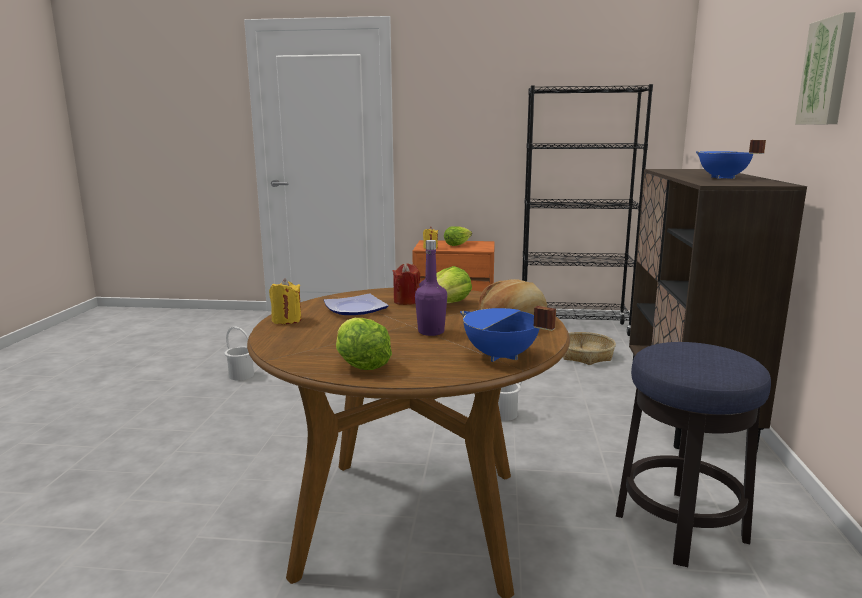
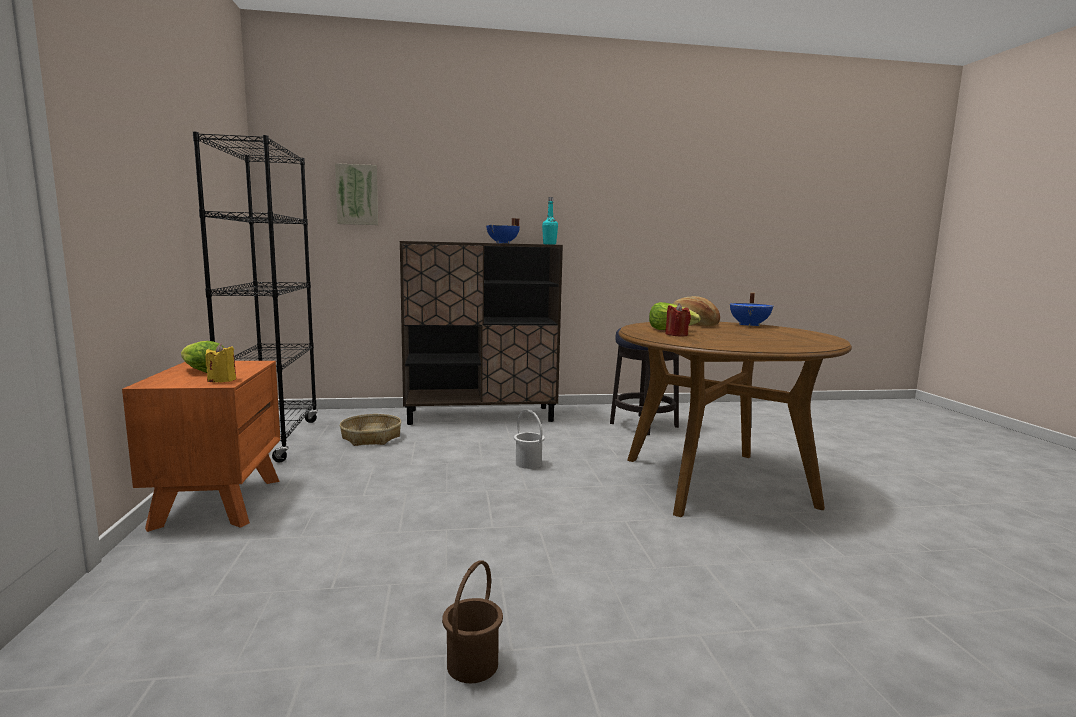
camera: 105 degrees left, 5 degrees down
(241, 375) = (471, 665): white bucket -> brown bucket
(286, 320) = (775, 348): yellow candle -> none
(357, 309) = (716, 340): plate -> none
(360, 363) = (808, 336): lettuce -> none
(431, 332) = (734, 331): purple bottle -> none
(735, 184) = (549, 244): none -> turquoise bottle
(828, 72) = (540, 182): picture -> picture (357, 195)

